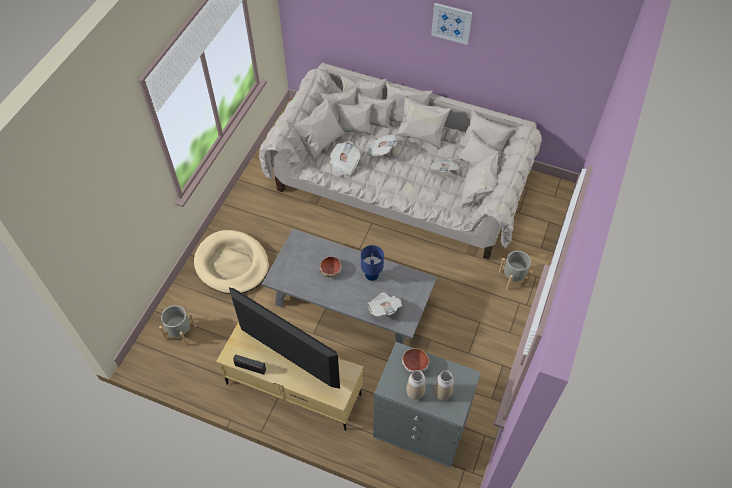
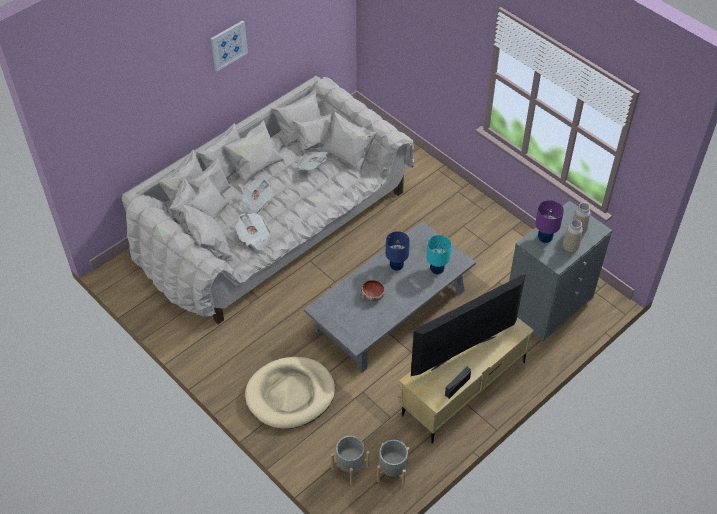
camera: 65 degrees left, 5 degrees down
(384, 308) = (436, 270): newspaper -> turquoise table lamp
(415, 365) = (544, 238): bowl -> purple table lamp
(513, 278) = (431, 185): grey planter -> grey planter (392, 471)

